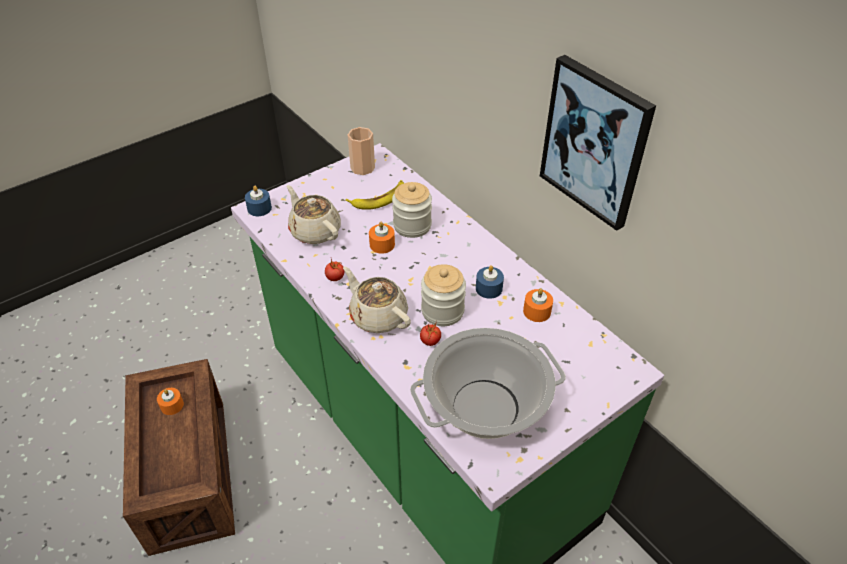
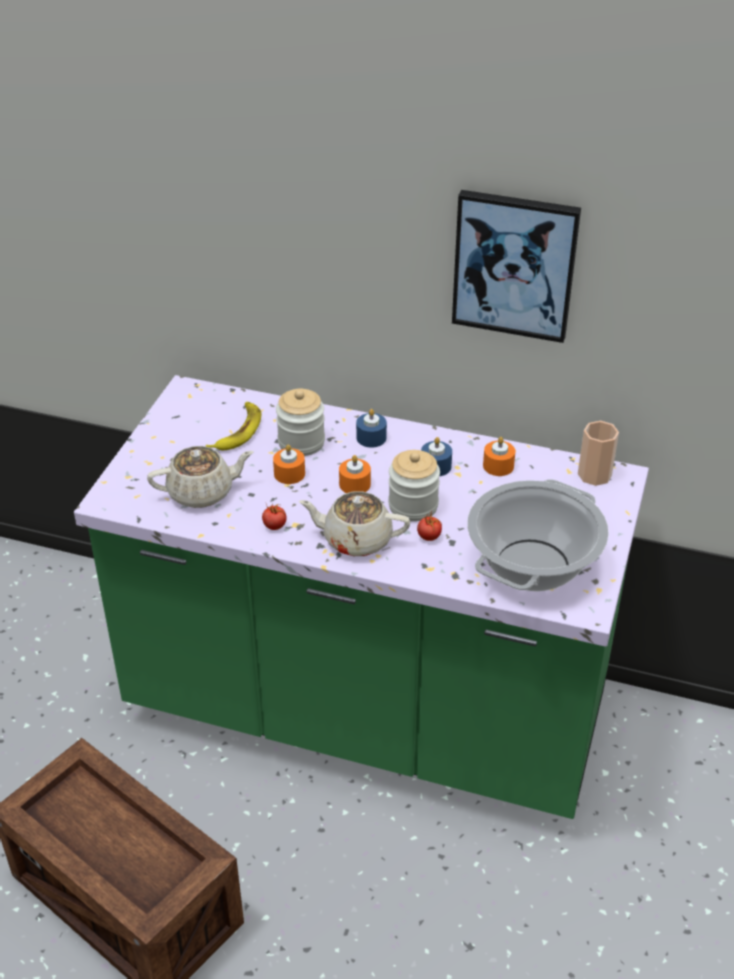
camera: 35 degrees left, 5 degrees down
(172, 405) = (85, 808): orange candle -> orange candle (354, 484)
(259, 208) = (111, 498): blue candle -> blue candle (371, 438)
(315, 231) = (202, 492): beige teapot -> beige teapot turned 150 degrees clockwise
(362, 168) = (185, 408): cup -> cup (594, 475)

